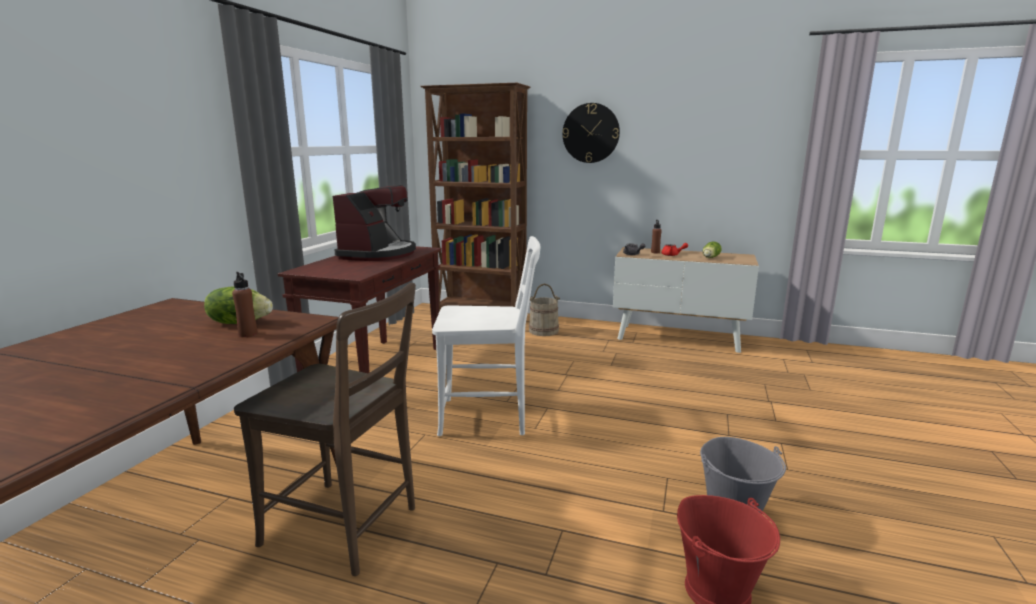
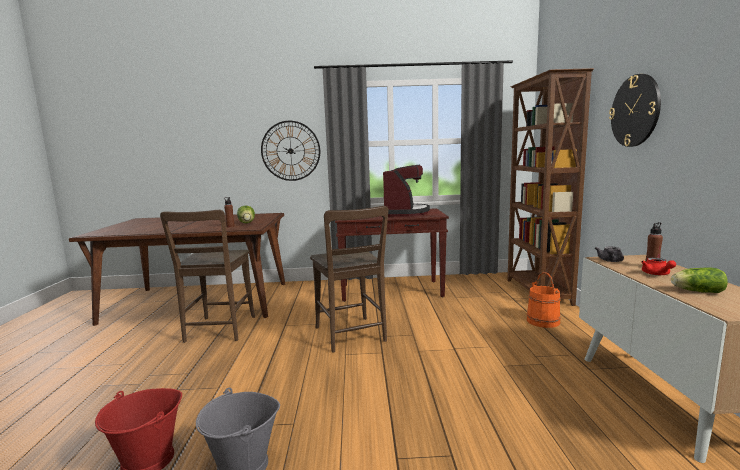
camera: 70 degrees right, 5 degrees down
(161, 165) = (290, 151): none -> wall clock
(378, 254) = (405, 213): coffee machine -> coffee machine turned 75 degrees counterclockwise
(489, 417) = (351, 336): white chair -> brown chair
(543, 331) = (543, 321): beige bucket -> orange bucket

